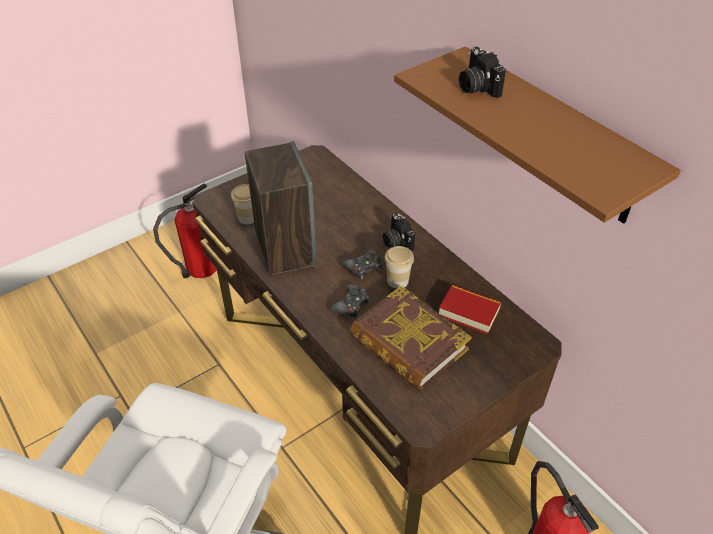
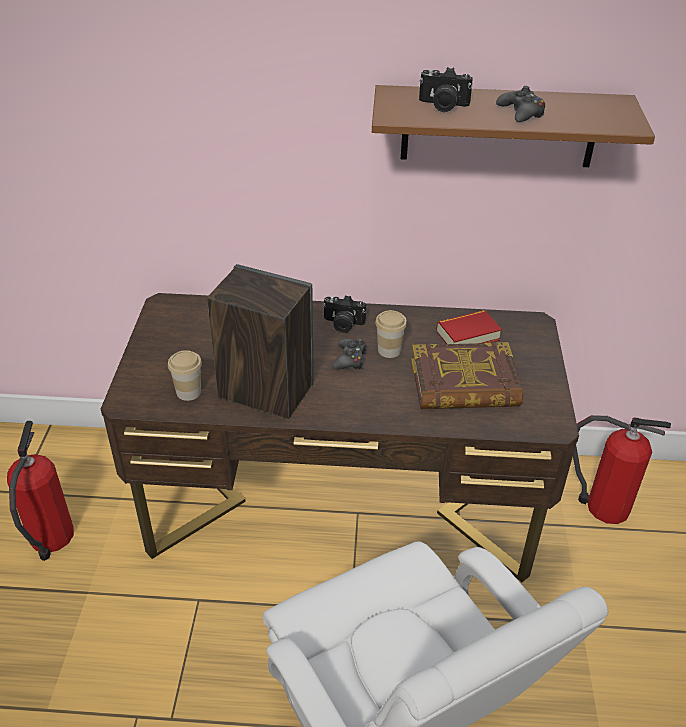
camera: 50 degrees left, 5 degrees down
(351, 305) = (385, 391): black game controller -> black game controller (521, 113)

